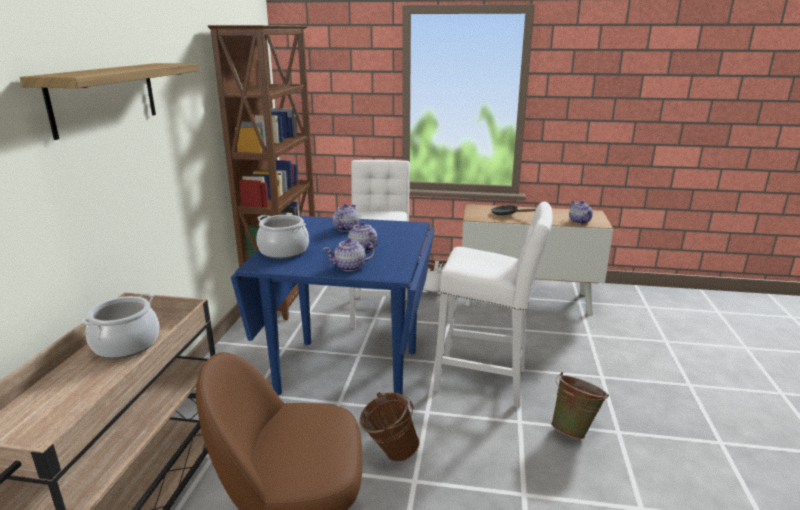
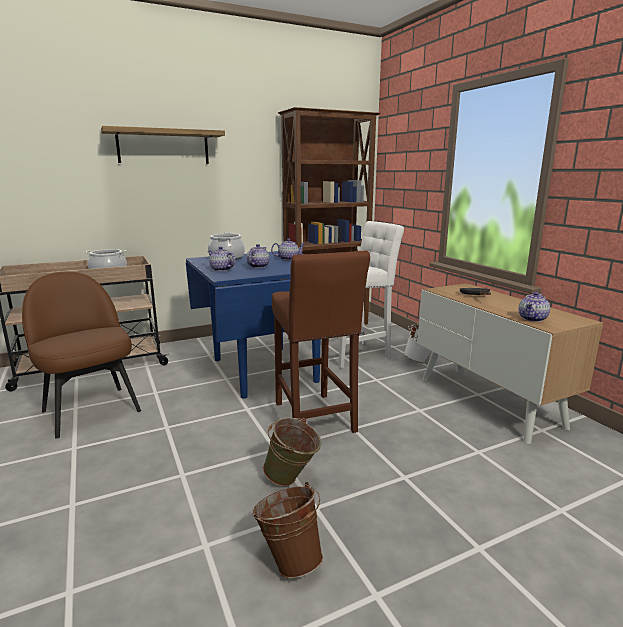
camera: 55 degrees right, 5 degrees down
(389, 454) = (187, 410): brown bucket -> brown bucket (289, 559)
(486, 382) = (314, 420): white stool -> brown stool

